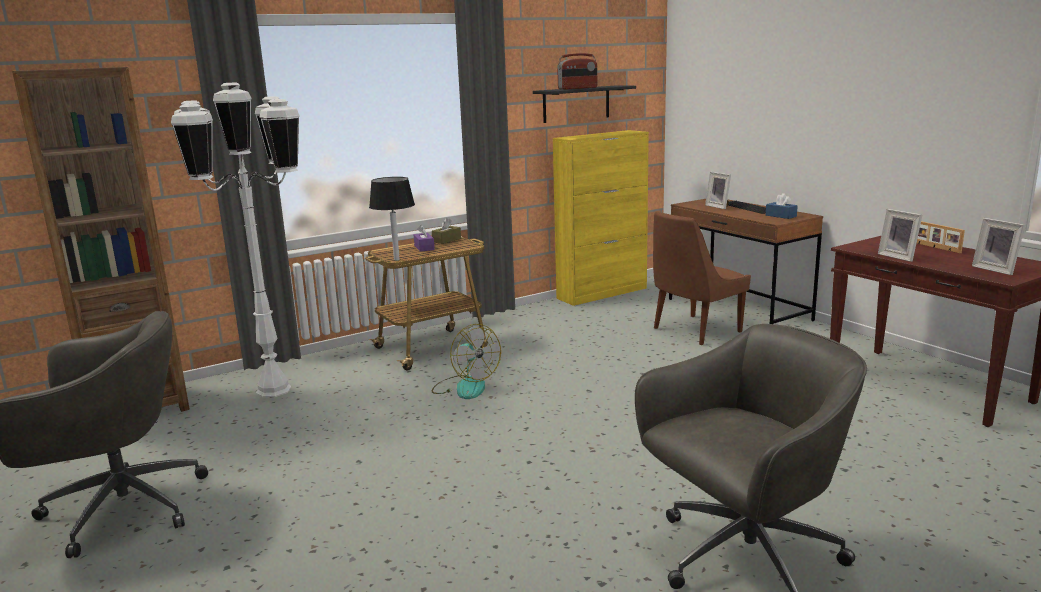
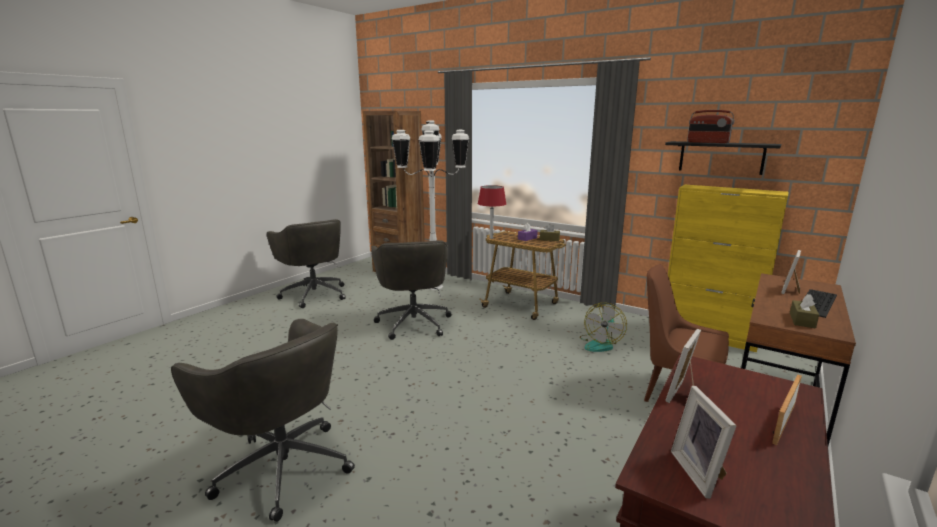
camera: 65 degrees right, 0 degrees up
(396, 260) = (491, 238): black table lamp -> red table lamp
(399, 424) = (414, 322): none -> grey office chair
(465, 387) = (474, 327): fan -> fan (600, 344)
(781, 216) = (802, 320): blue tissue box -> brown tissue box
(996, 269) = (701, 473): picture frame -> picture frame turned 45 degrees counterclockwise

